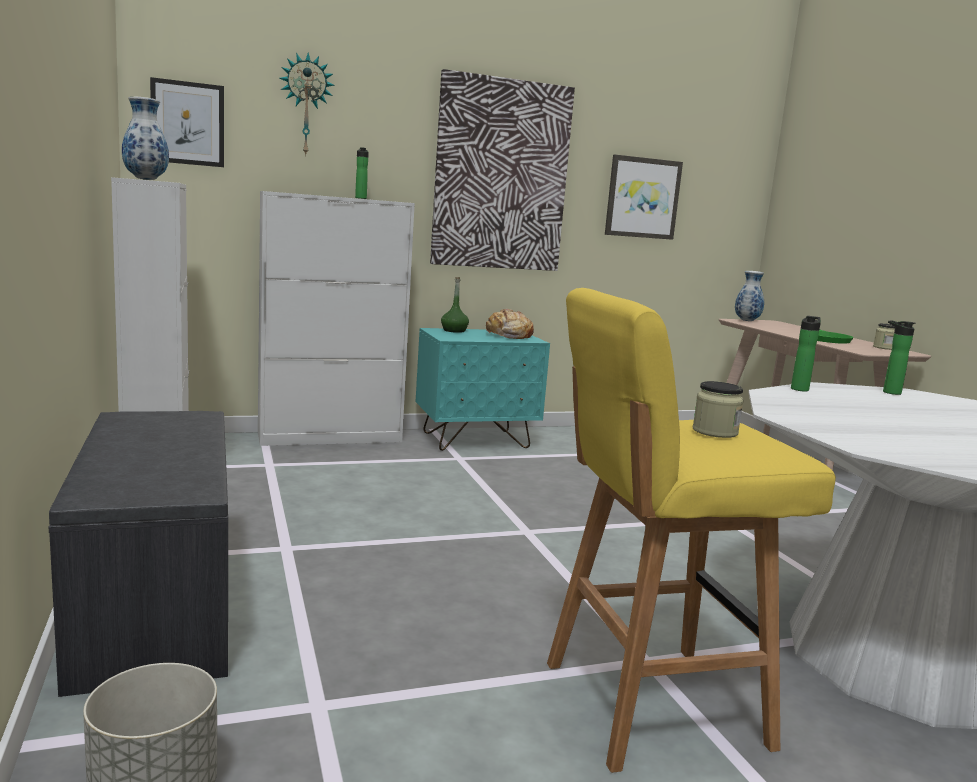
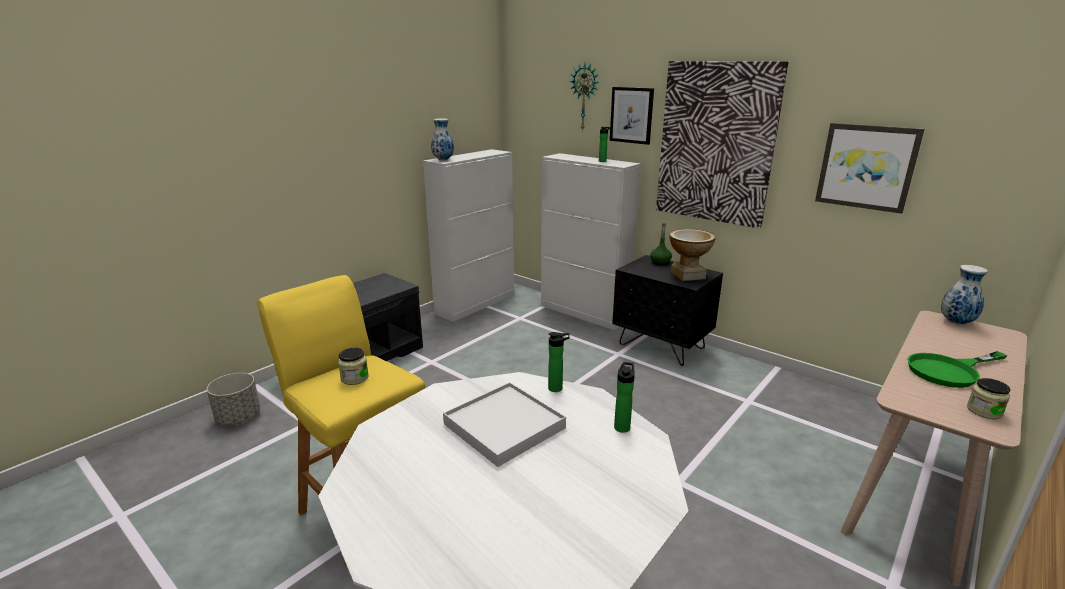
camera: 60 degrees right, 10 degrees up
(188, 123) = (529, 113): picture -> picture (631, 115)
(476, 440) = (662, 346): turquoise nightstand -> black nightstand
(508, 335) = (687, 275): bread -> vase
(877, 414) = (504, 426): none -> white tray

